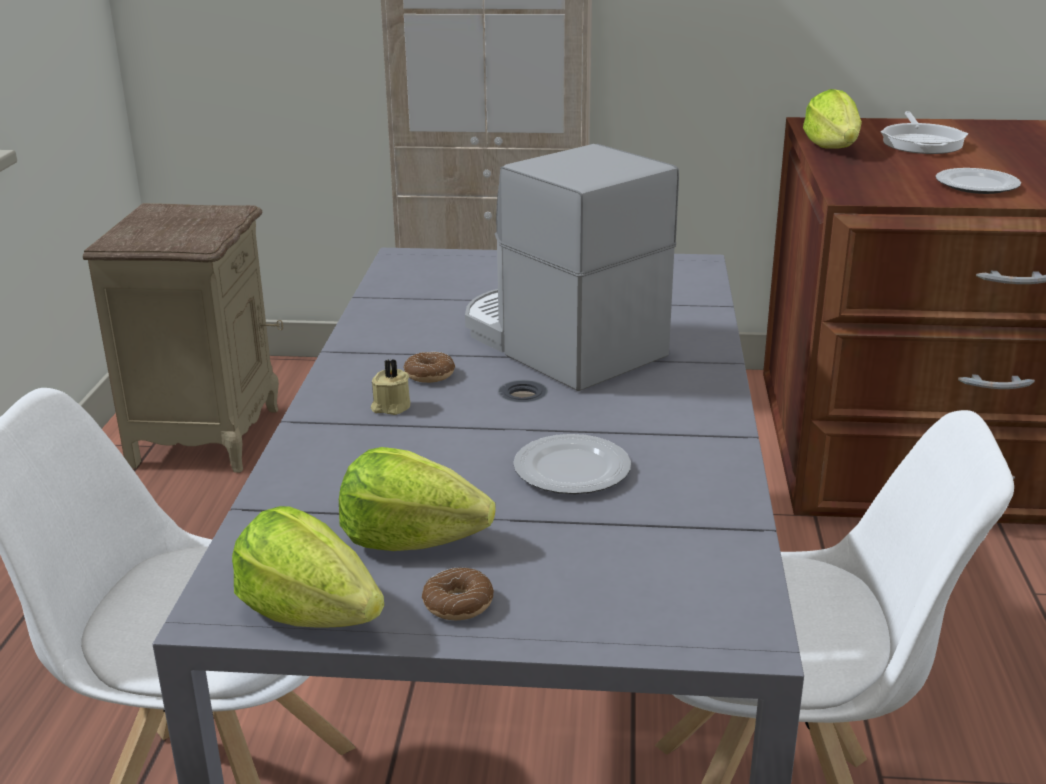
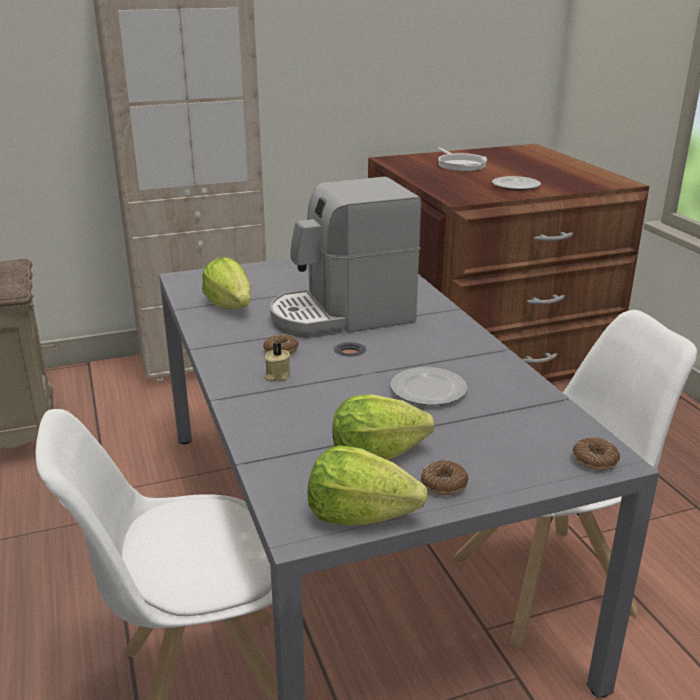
camera: 25 degrees left, 0 degrees up
(558, 343) = (341, 316): coffee machine -> coffee machine turned 45 degrees counterclockwise
(715, 630) = (594, 460): none -> donut
(832, 148) = (416, 173): lettuce -> lettuce (230, 305)

